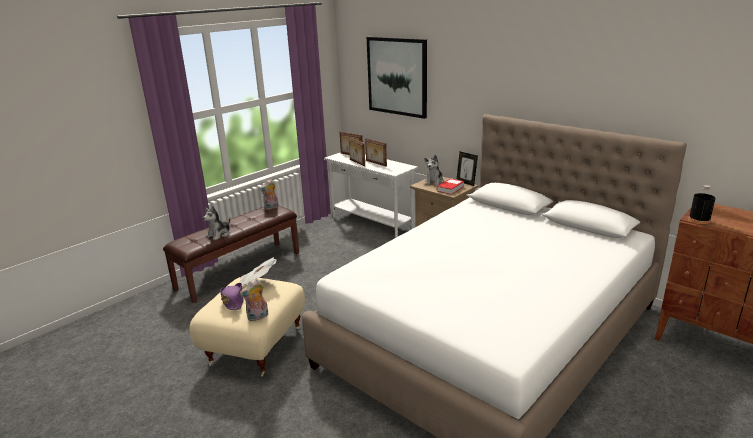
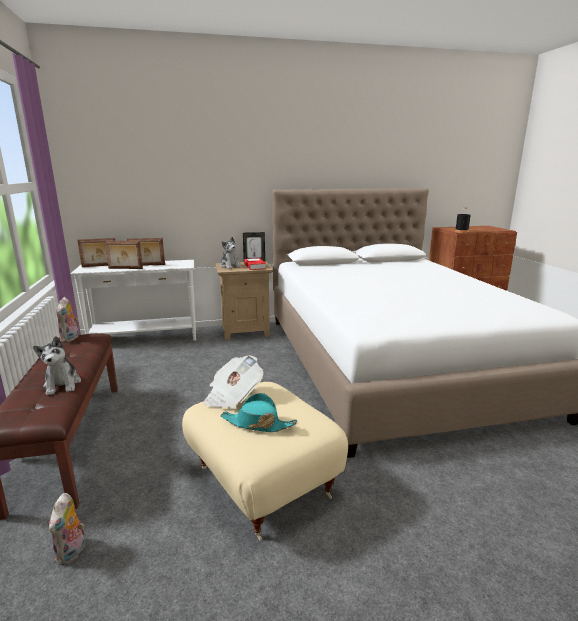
camera: 55 degrees left, 5 degrees down
(233, 301) = (257, 424): purple hat -> turquoise hat
(258, 317) = (317, 419): plush toy -> plush toy (73, 552)
(397, 76) = (154, 164): picture -> none

